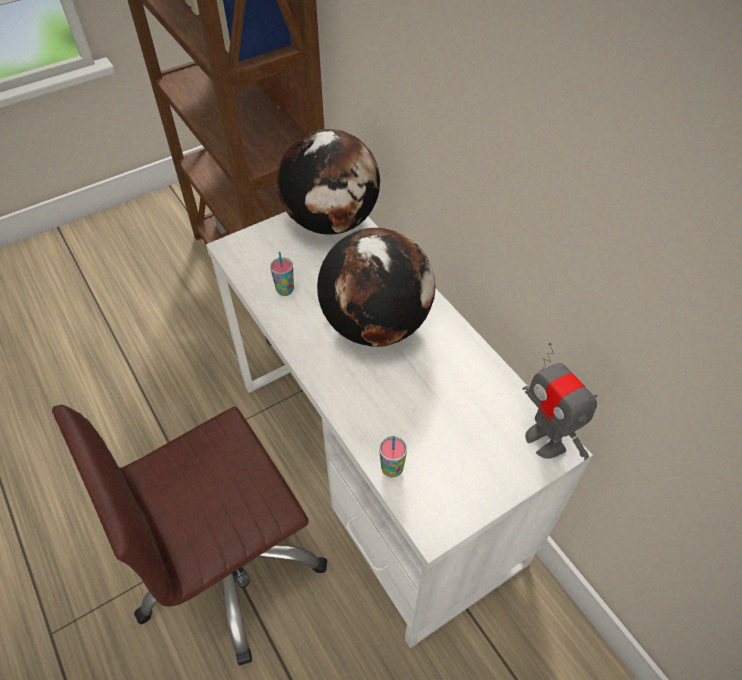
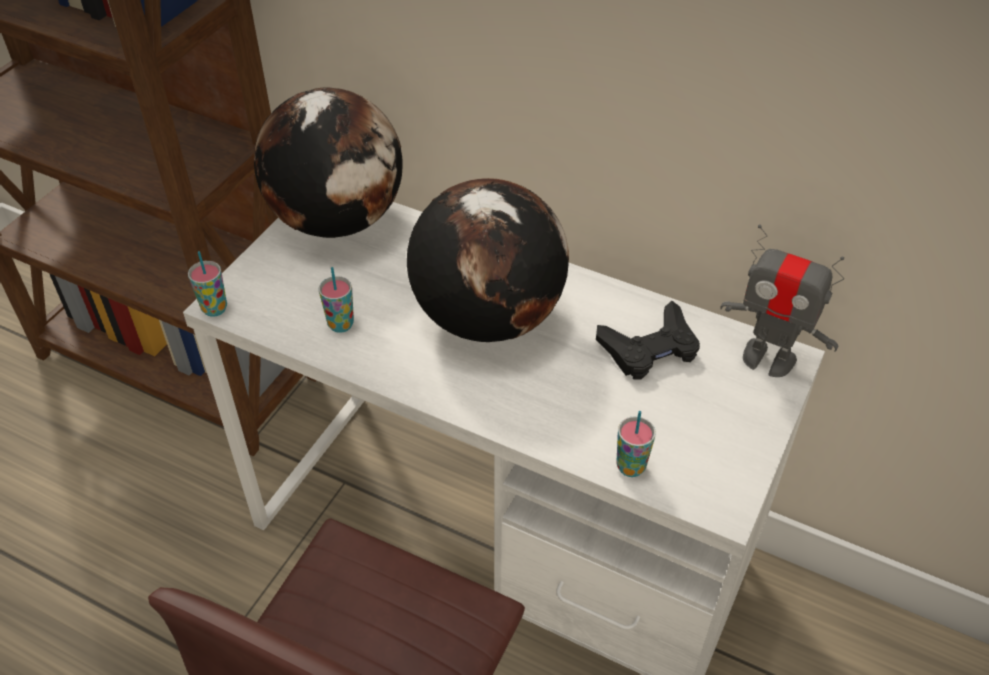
camera: 30 degrees left, 5 degrees down
(223, 249) = (214, 309): none -> cup
(465, 394) = (649, 348): none -> black game controller

